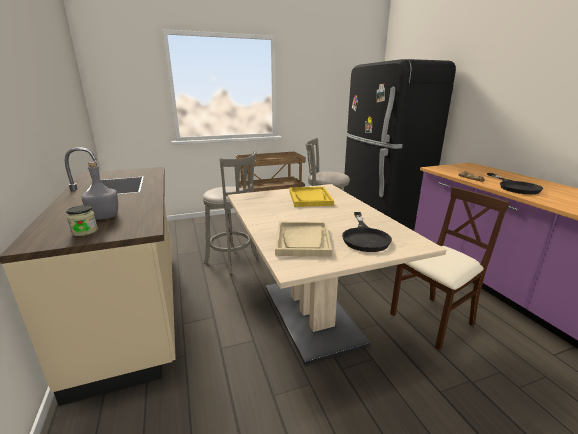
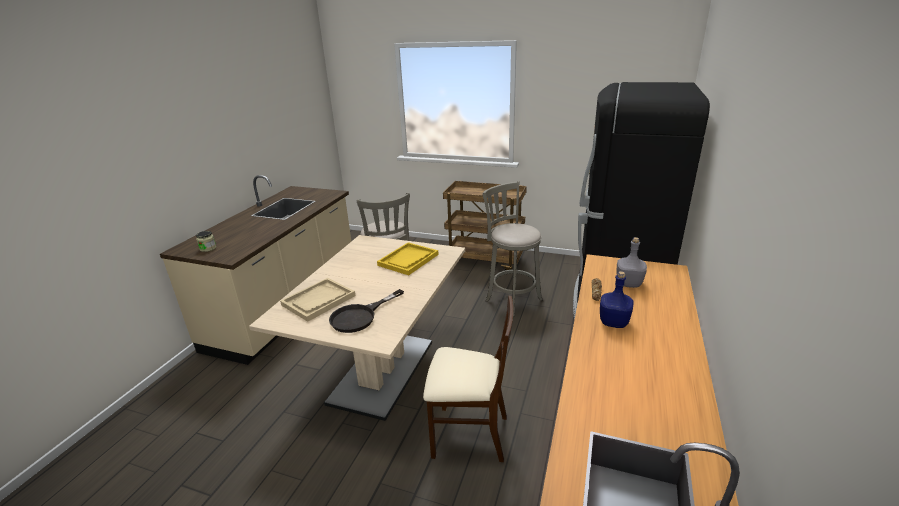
camera: 40 degrees right, 5 degrees up
(104, 217) = (232, 239): grey bottle -> grey bottle (628, 283)
(515, 187) = (613, 323): black frying pan -> blue bottle

